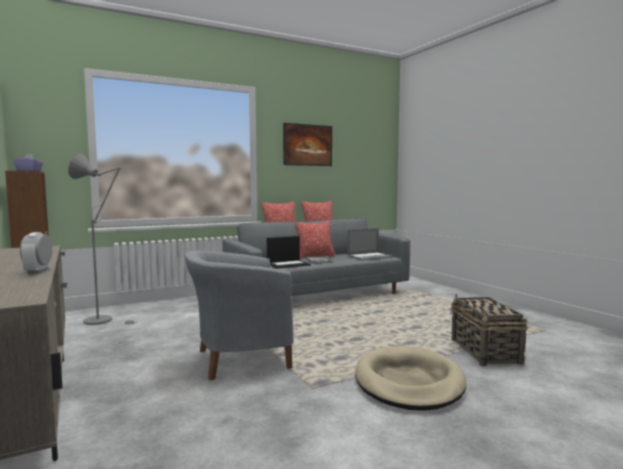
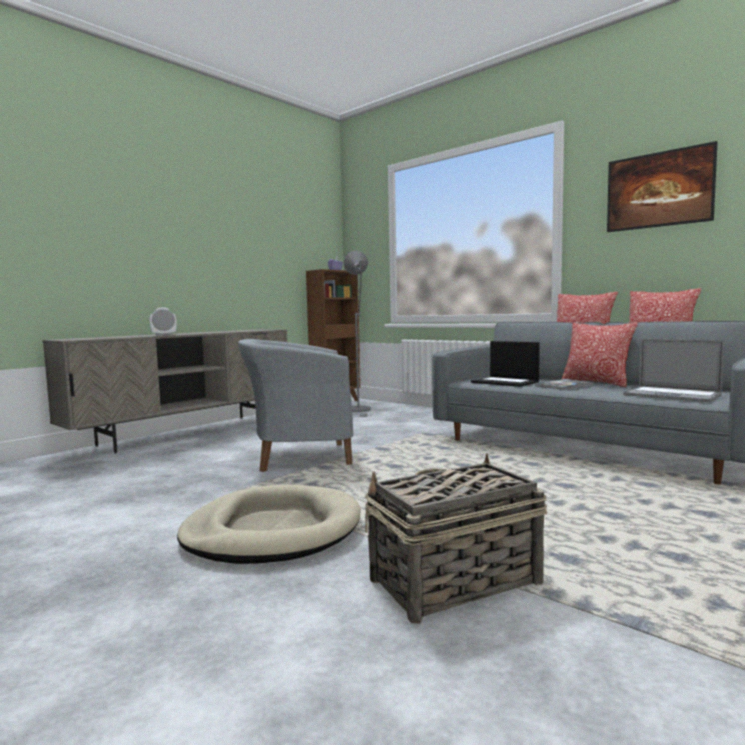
camera: 70 degrees right, 0 degrees up
(238, 359) = (299, 457): grey armchair -> grey armchair turned 60 degrees counterclockwise

